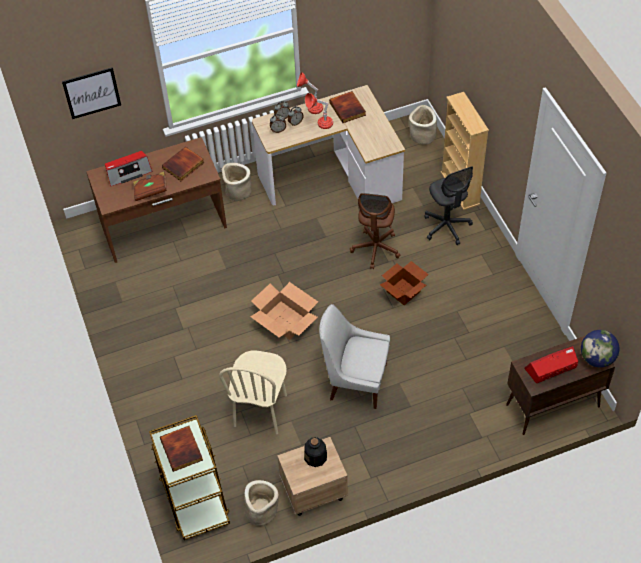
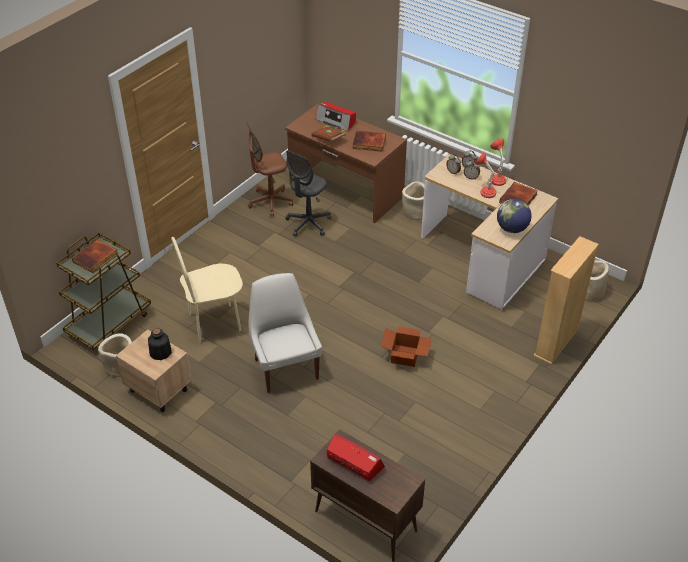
camera: 55 degrees right, 10 degrees down
(91, 93) = (346, 39): picture -> none
(285, 320) = (313, 296): cardboard box -> none
(375, 249) = (434, 318): brown office chair -> brown office chair (270, 202)
(446, 227) = (503, 353): grey office chair -> grey office chair (308, 224)
(597, 358) = (394, 494): globe -> globe (512, 229)

